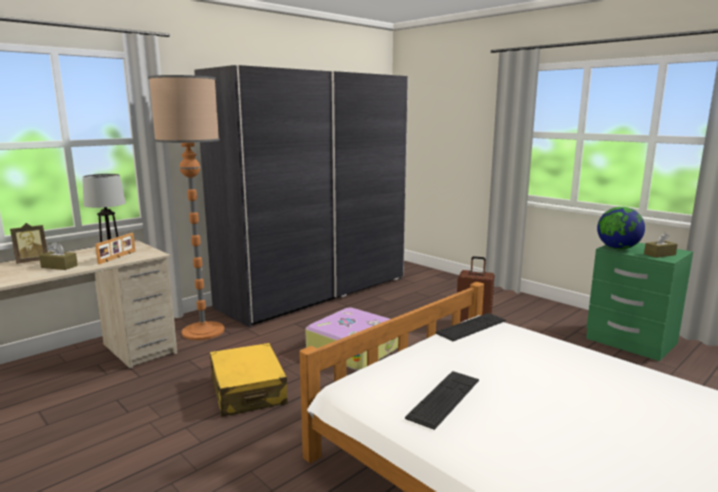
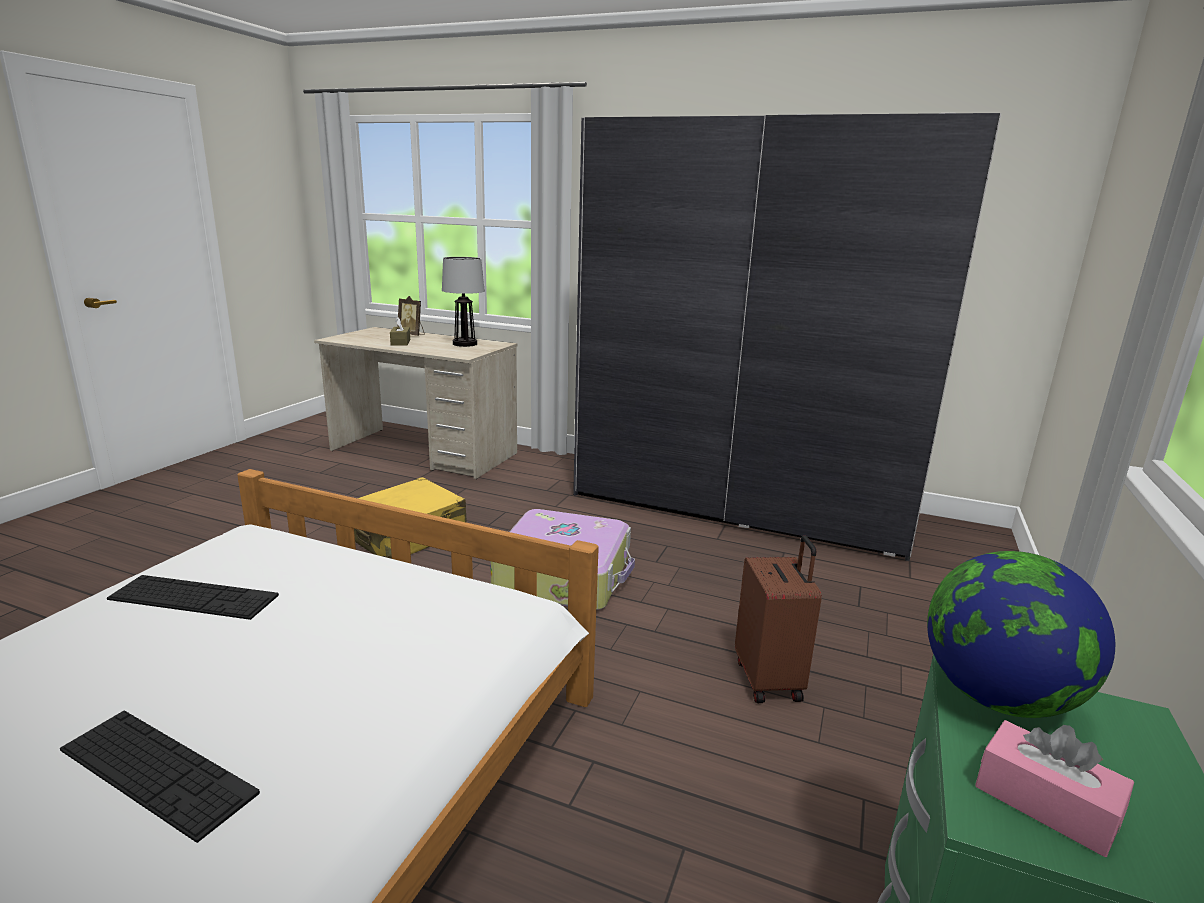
camera: 65 degrees right, 5 degrees up
(118, 257) = (443, 349): picture frame -> none
(203, 331) = (541, 475): floor lamp -> none
(471, 327) = (475, 595): keyboard -> keyboard (157, 771)
(659, 254) = (1045, 803): brown tissue box -> pink tissue box

